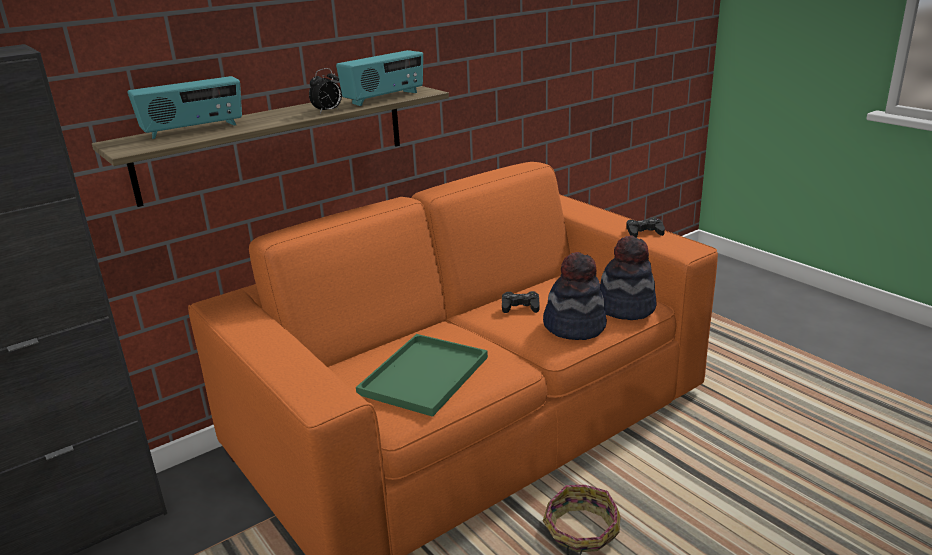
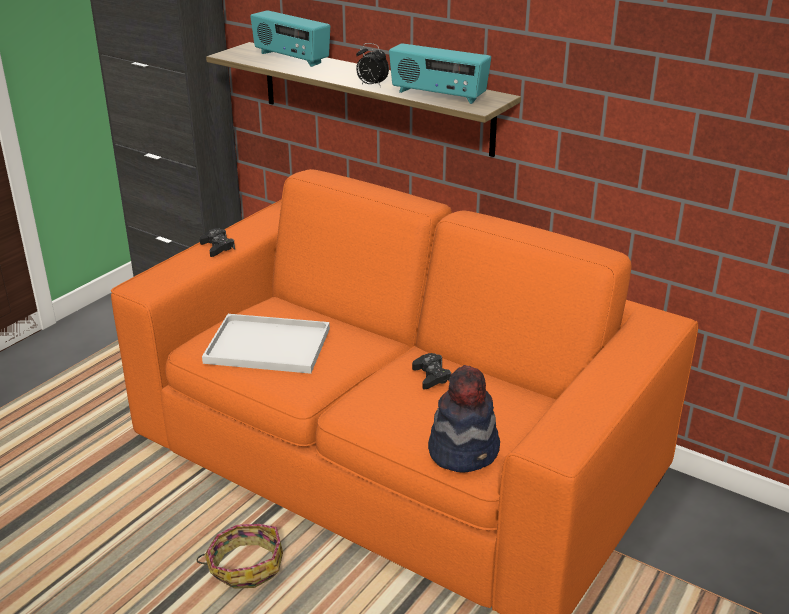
camera: 70 degrees right, 5 degrees up
(424, 377) = (265, 346): green tray -> white tray
(574, 326) = (398, 418): hat -> none
(644, 232) = (588, 406): black game controller -> black game controller (217, 247)

